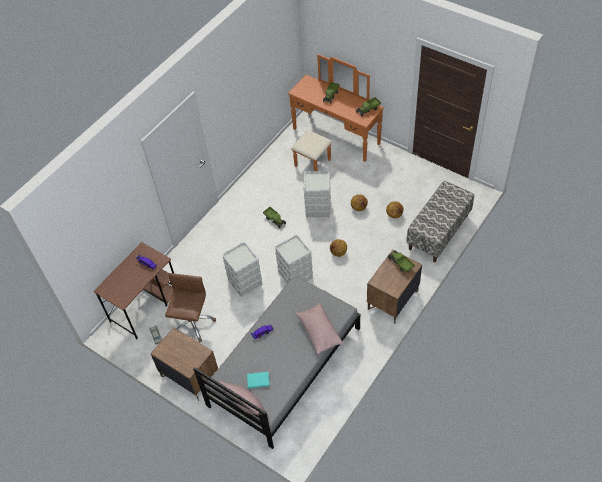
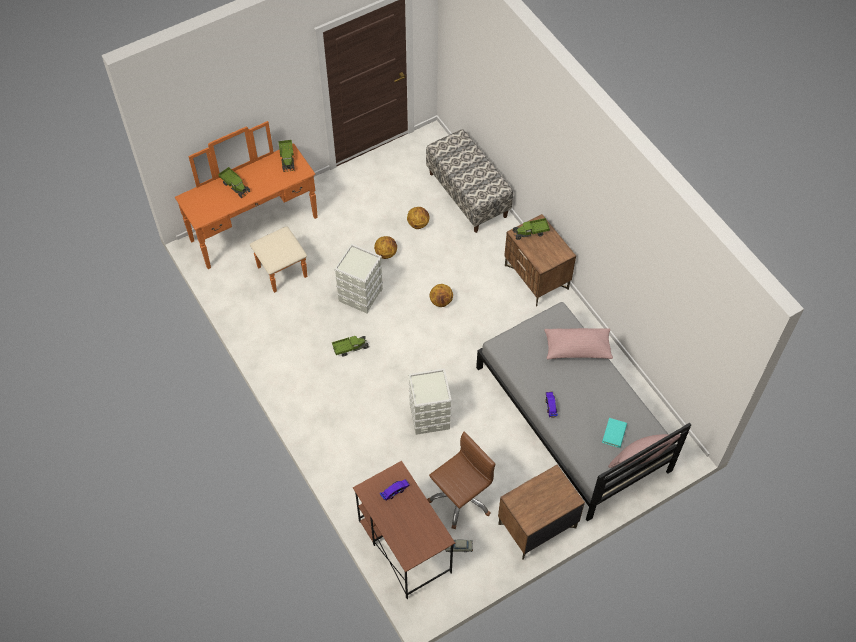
camera: 70 degrees left, 5 degrees up
(192, 323) = (460, 498): brown office chair -> brown office chair turned 105 degrees clockwise
(296, 275) = (449, 358): grey storage box -> none

